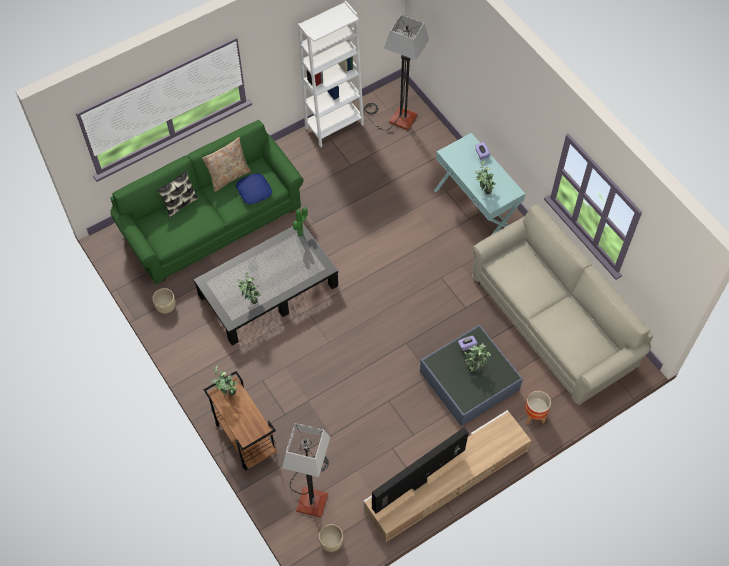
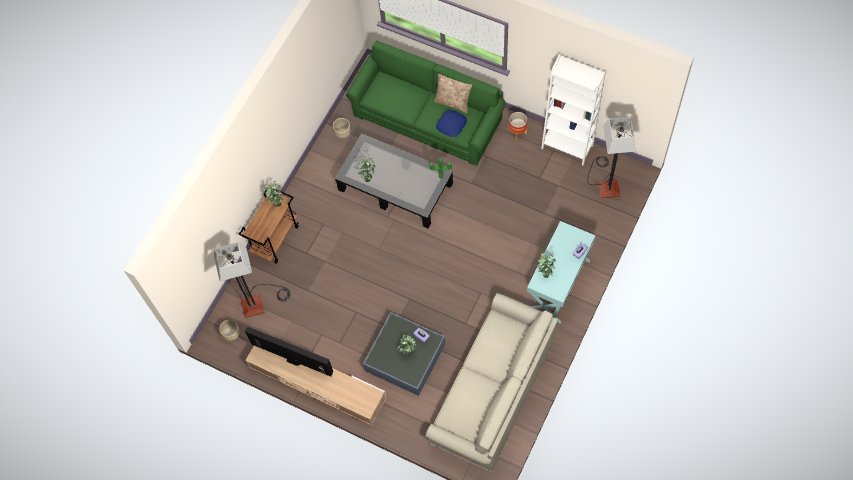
camera: 65 degrees right, 5 degrees up
(180, 204) = (410, 87): pillow -> none
(534, 415) = (403, 416): planter -> planter (517, 133)

